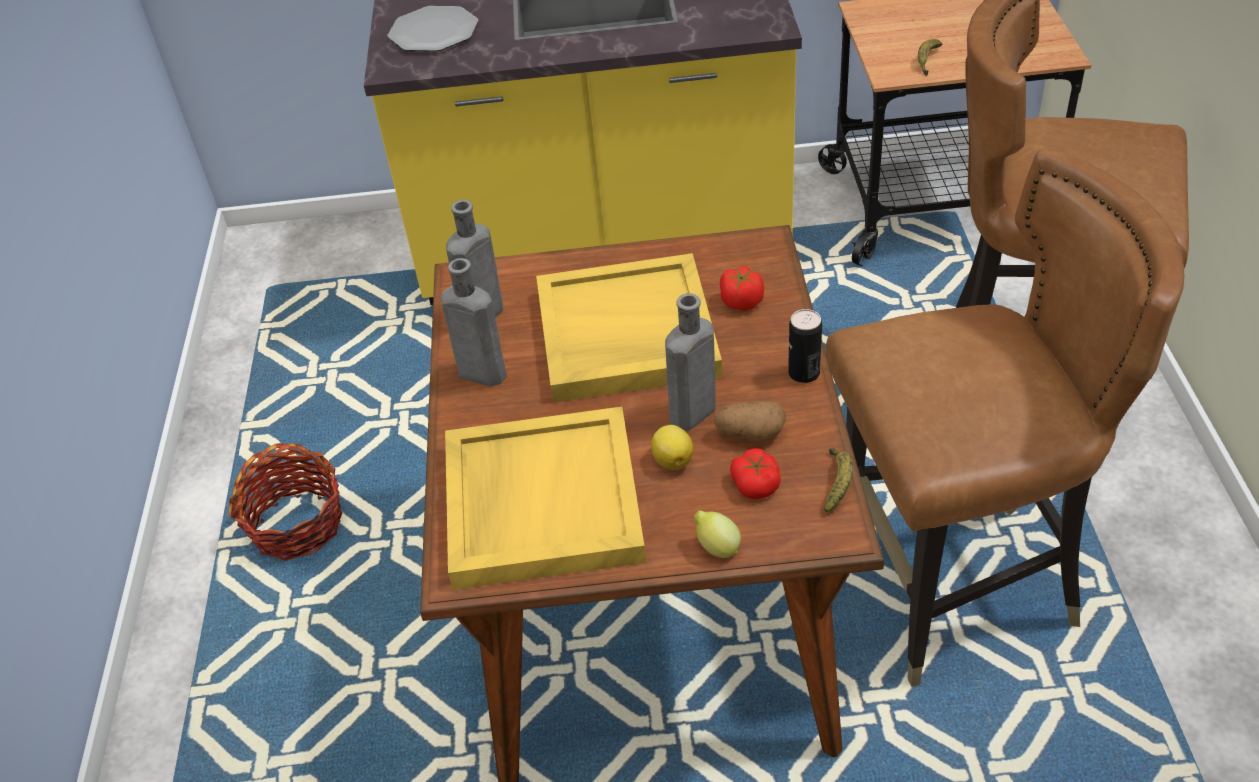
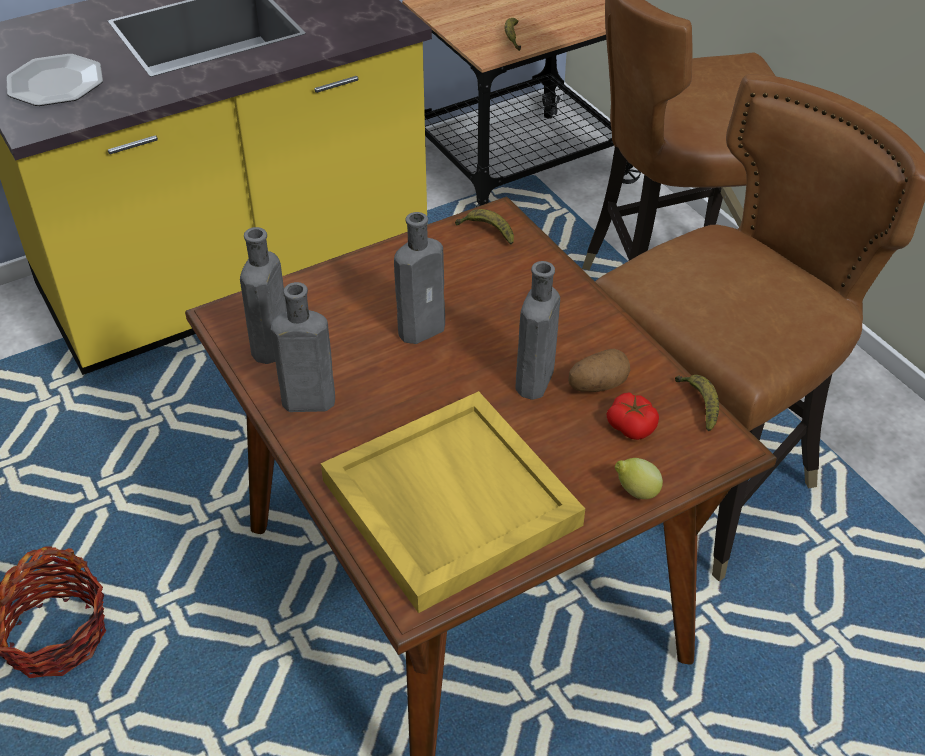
camera: 30 degrees left, 0 degrees up
(625, 334) = (425, 328): yellow tray -> grey bottle
(673, 459) = (545, 427): lemon -> none
(741, 301) = (511, 272): tomato -> none
(744, 256) = (487, 232): none -> banana
(804, 373) = (607, 319): can -> none

